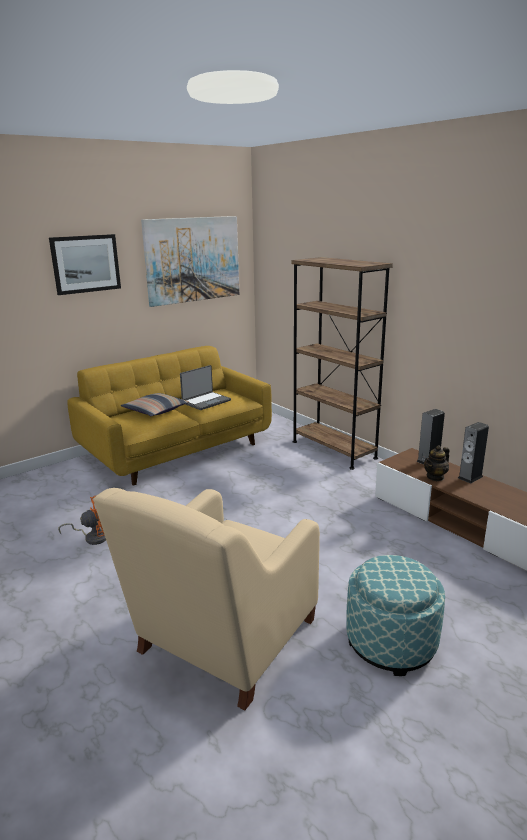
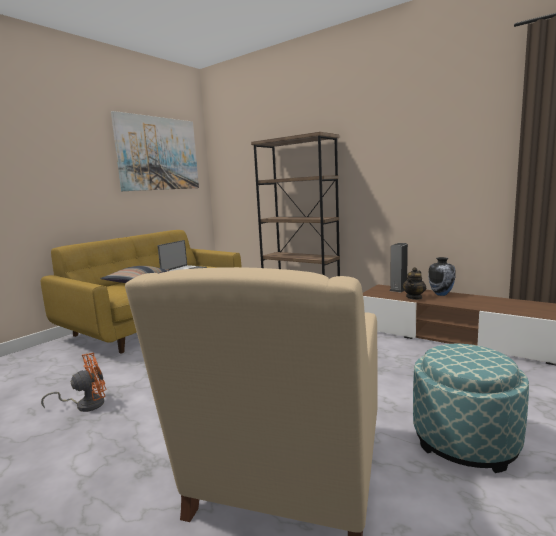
camera: 15 degrees left, 10 degrees down
(86, 264) = (57, 144): picture -> none
(470, 477) = (441, 294): speaker -> vase

